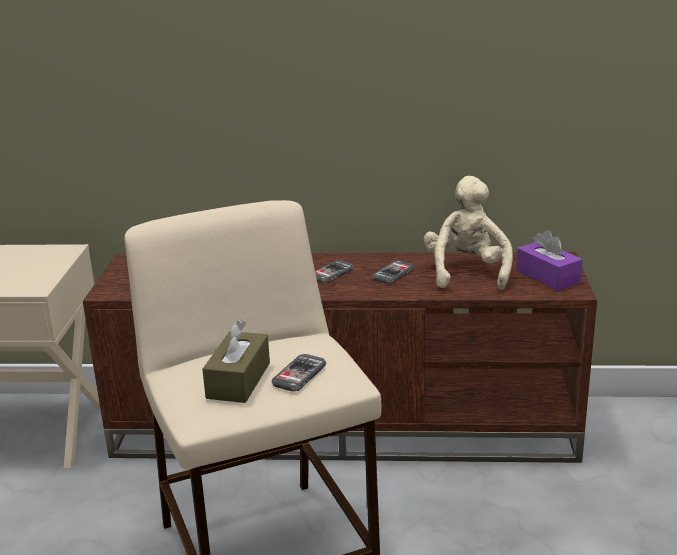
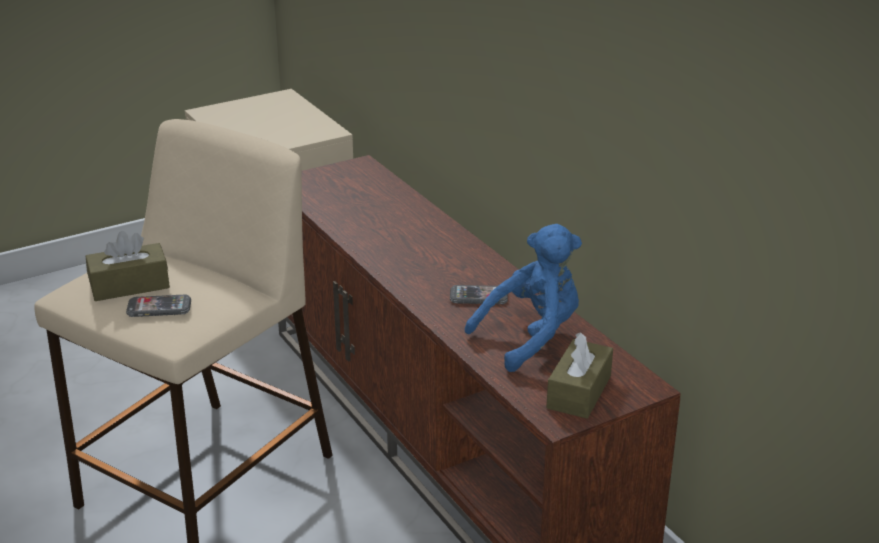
camera: 55 degrees right, 5 degrees up
(332, 273) = (442, 264): phone -> none
(466, 272) = (531, 337): beige plush toy -> blue plush toy
(547, 277) = (579, 392): purple tissue box -> brown tissue box

